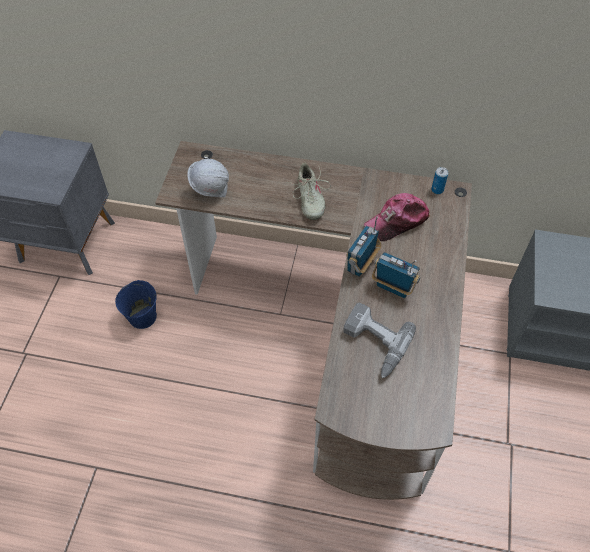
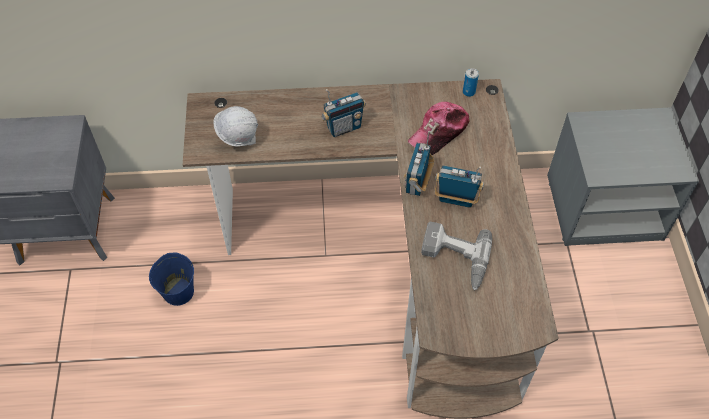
camera: 15 degrees left, 0 degrees up
(309, 199) = (343, 127): beige shoe -> radio

